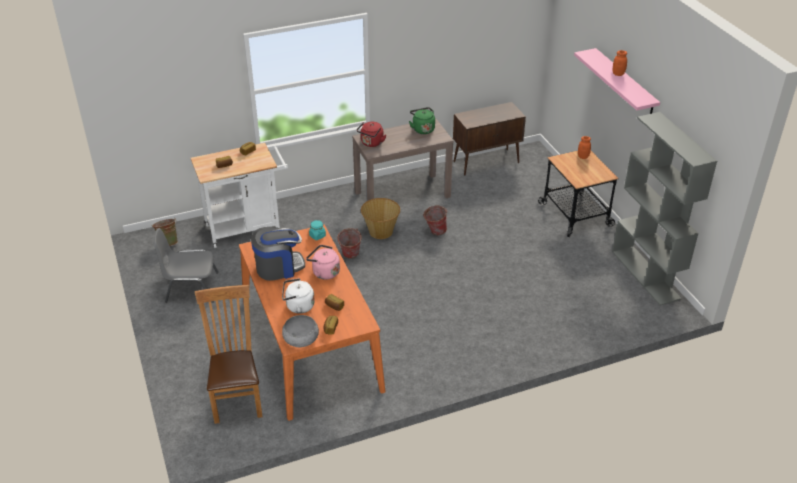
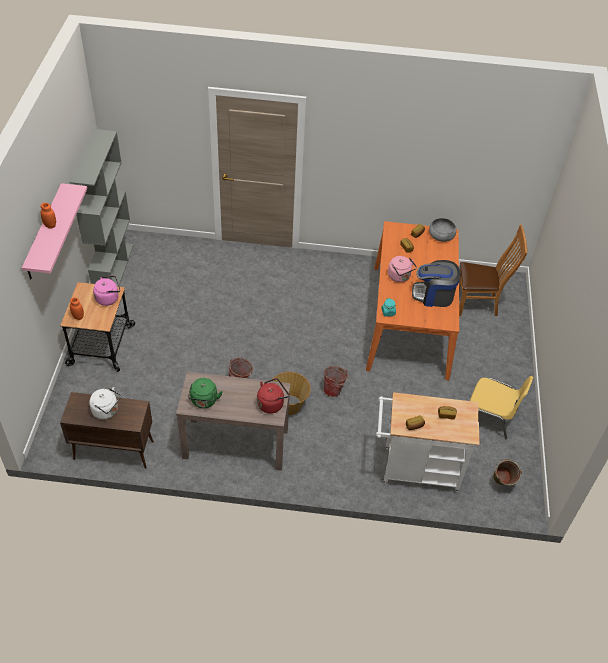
camera: 155 degrees left, 10 degrees up
(191, 287) = (491, 416): grey chair -> yellow chair
(237, 397) = (479, 304): brown chair -> brown chair turned 105 degrees counterclockwise
(298, 306) = (433, 258): white kettle -> white kettle (107, 411)
(577, 176) = (108, 298): none -> pink kettle

